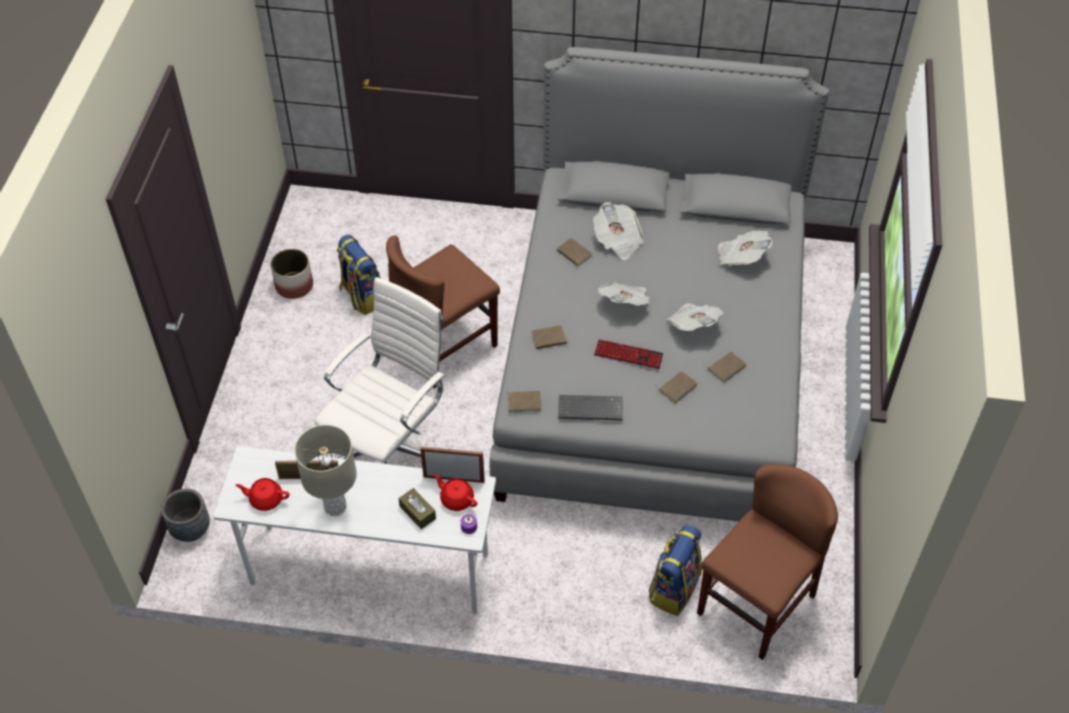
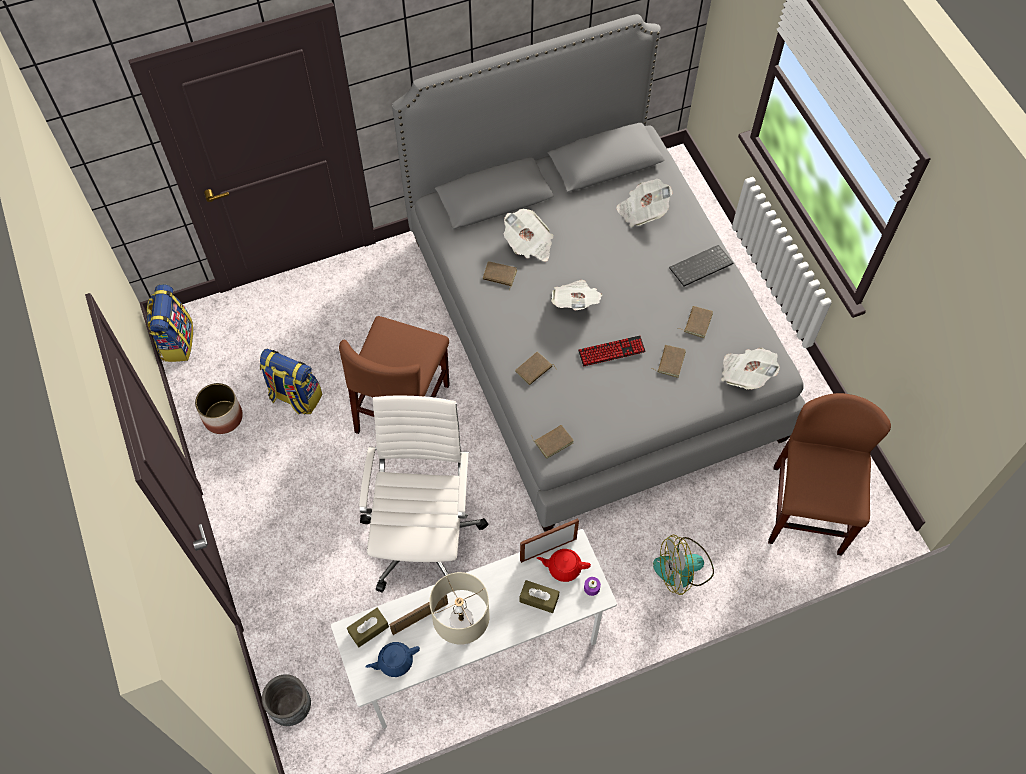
camera: 30 degrees left, 10 degrees up
(263, 465) = (368, 629): none -> brown tissue box
(265, 499) = (395, 661): red teapot -> blue teapot
(589, 410) = (613, 420): keyboard -> keyboard (700, 268)
(600, 595) = (683, 570): none -> fan
(673, 588) = (736, 531): backpack -> backpack (176, 341)
(693, 325) = (645, 295): newspaper -> newspaper (746, 374)

